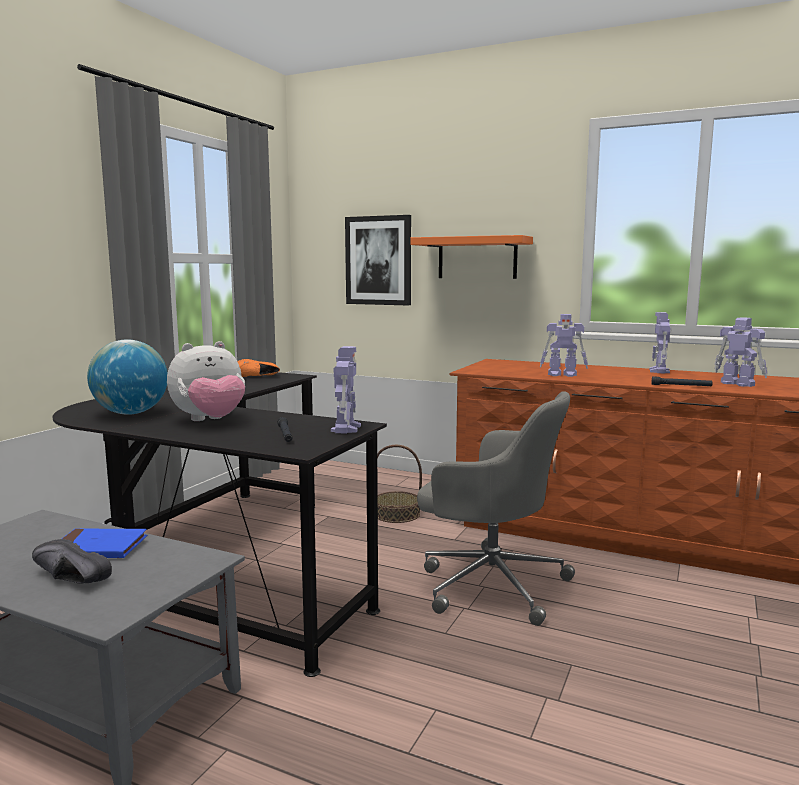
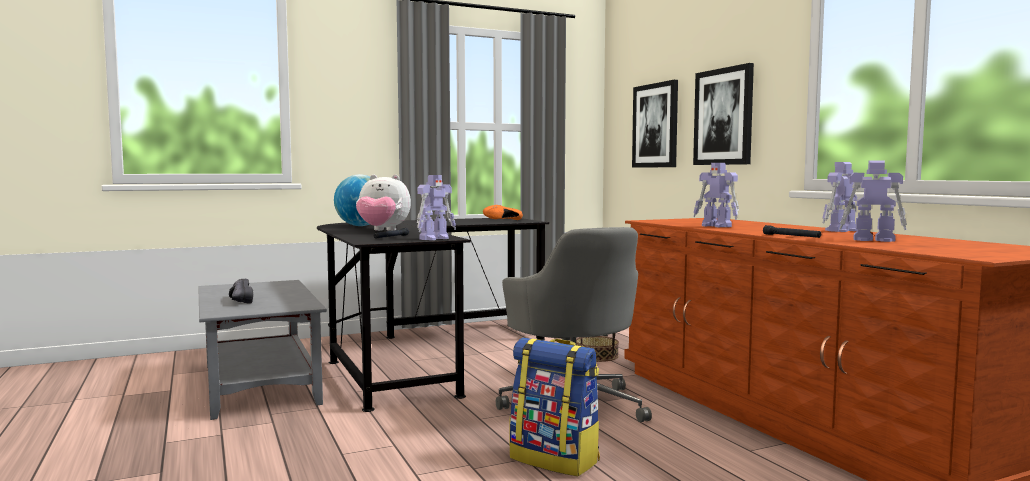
camera: 40 degrees right, 5 degrees down
(98, 548) = (278, 294): blue book -> none
(477, 258) = (723, 117): orange shelf -> picture
(593, 653) = (556, 459): none -> backpack
(737, 383) = (872, 240): toy robot -> toy robot turned 75 degrees counterclockwise

